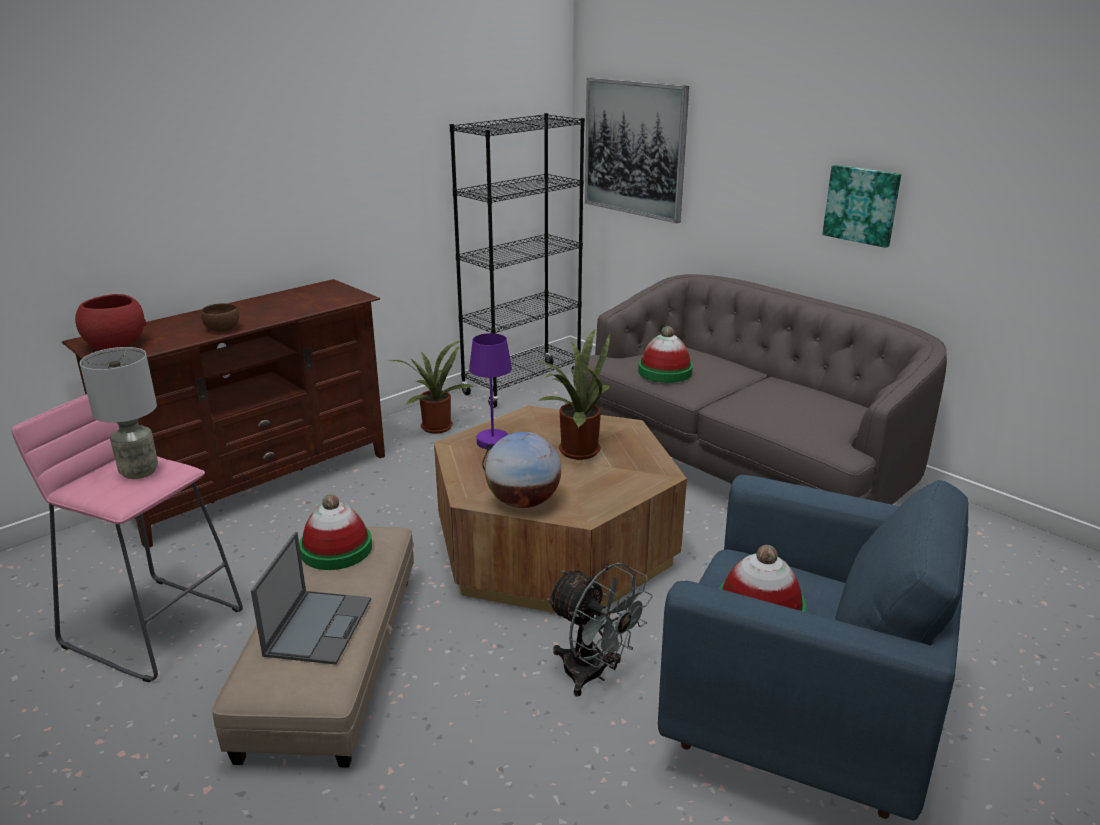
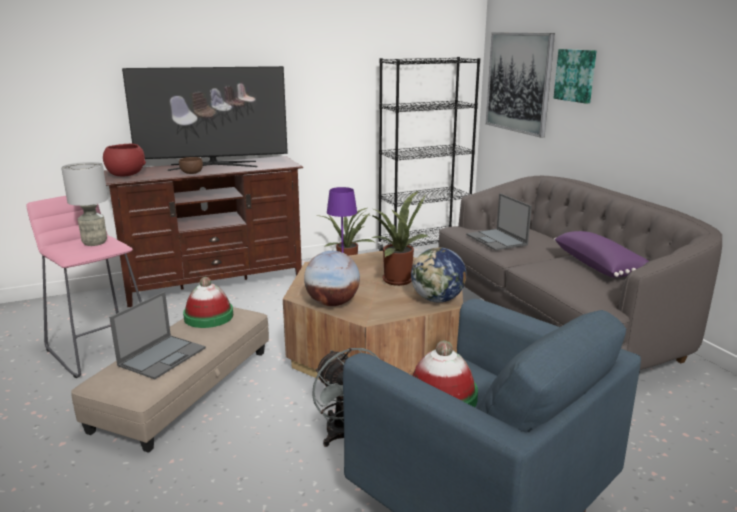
camera: 20 degrees right, 5 degrees down
(241, 311) = (213, 165): none -> television
(649, 472) = (437, 300): none -> globe
(665, 372) = (497, 240): hat -> laptop
(806, 393) = (600, 266): none -> purple pillow
(862, 205) = (669, 119): picture -> picture (576, 75)

